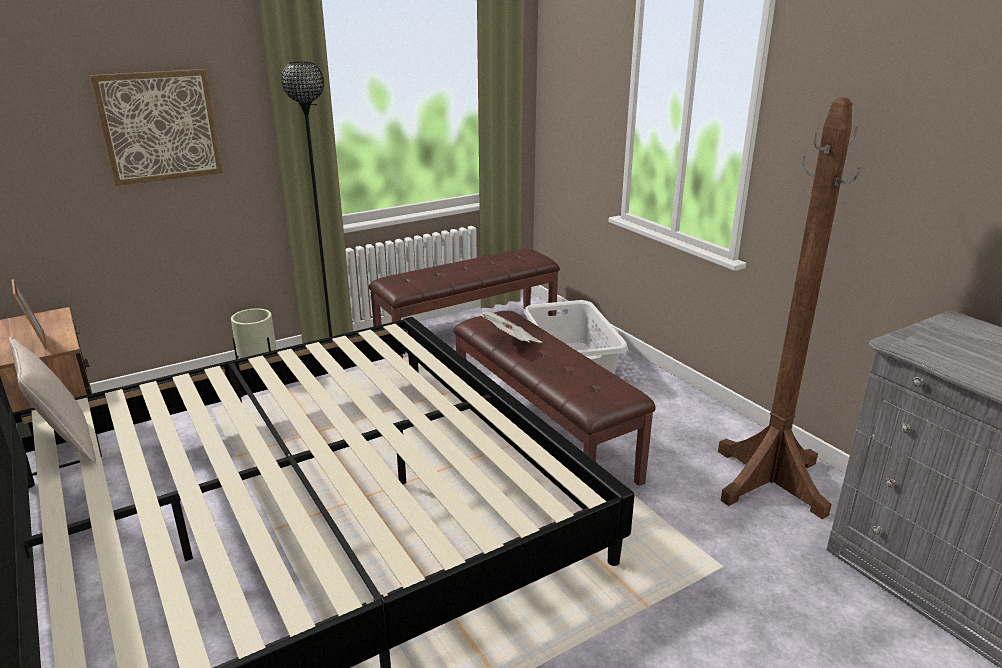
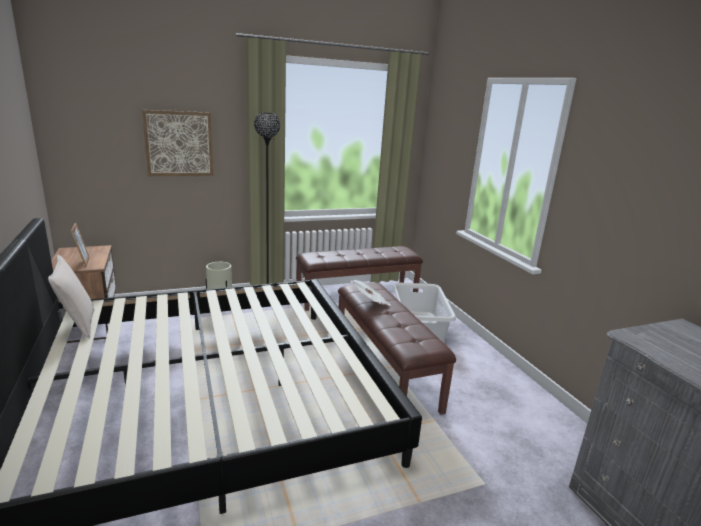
camera: 10 degrees right, 5 degrees down
(770, 481) = (538, 428): brown clothes rack -> none

